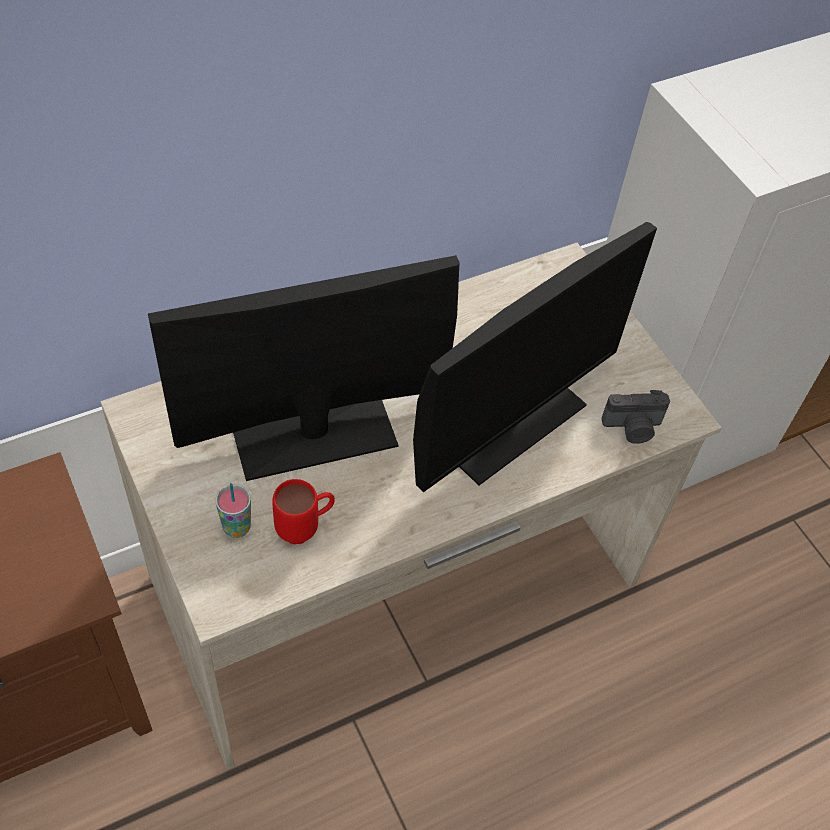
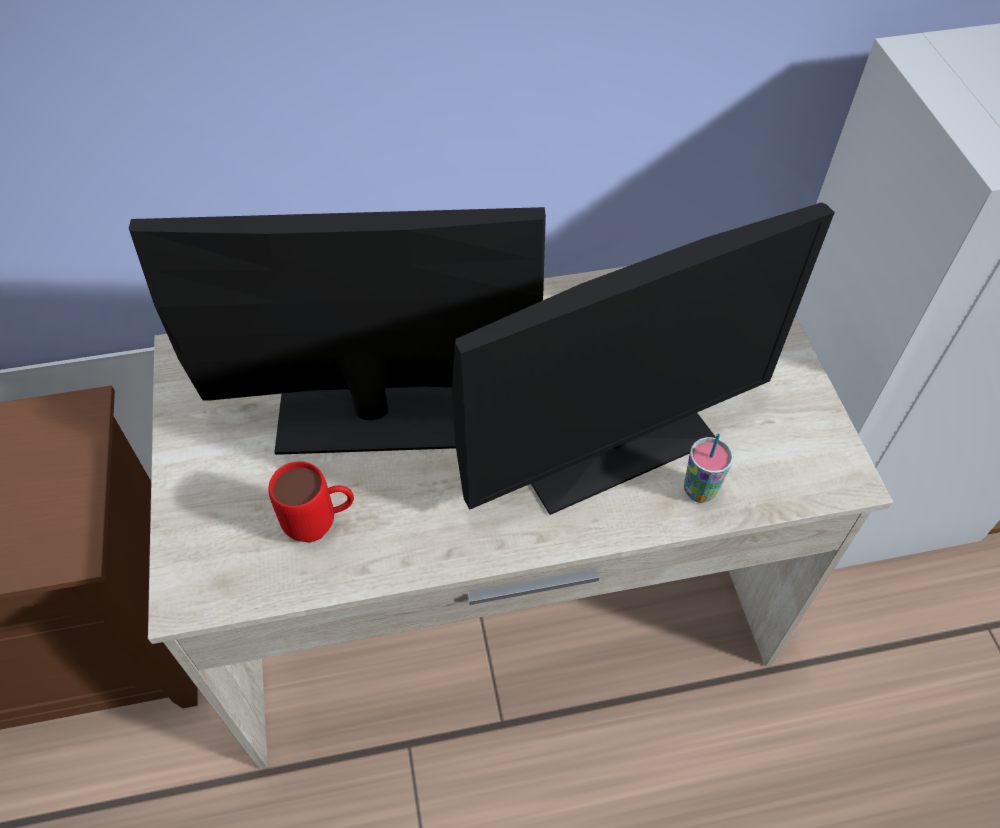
camera: 20 degrees right, 0 degrees up
(236, 528) = (243, 508): cup -> cup (699, 491)
(633, 428) = (771, 481): camera -> none

